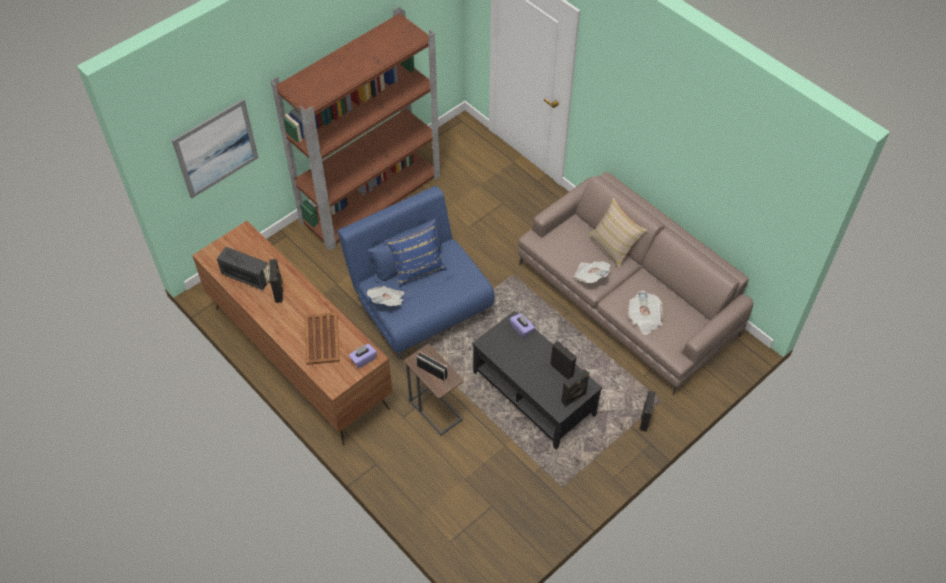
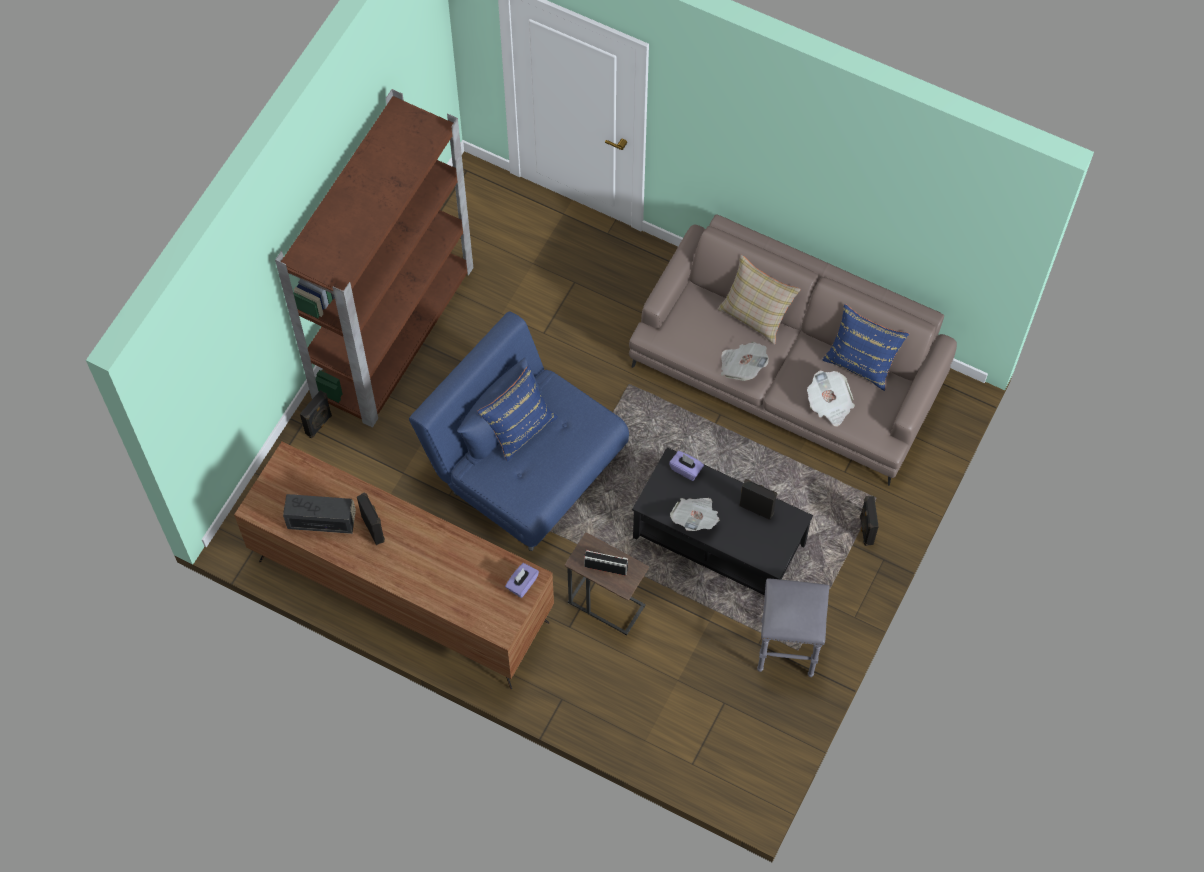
camera: 20 degrees left, 10 degrees up
(216, 148) = (226, 368): picture -> none
(321, 339) = (458, 575): brown tray -> none
(387, 301) = (501, 486): newspaper -> newspaper (695, 518)
(555, 482) = (788, 647): none -> grey stool
(574, 398) = (784, 540): black speaker -> black speaker (319, 425)
(679, 298) = (861, 361): none -> blue pillow

